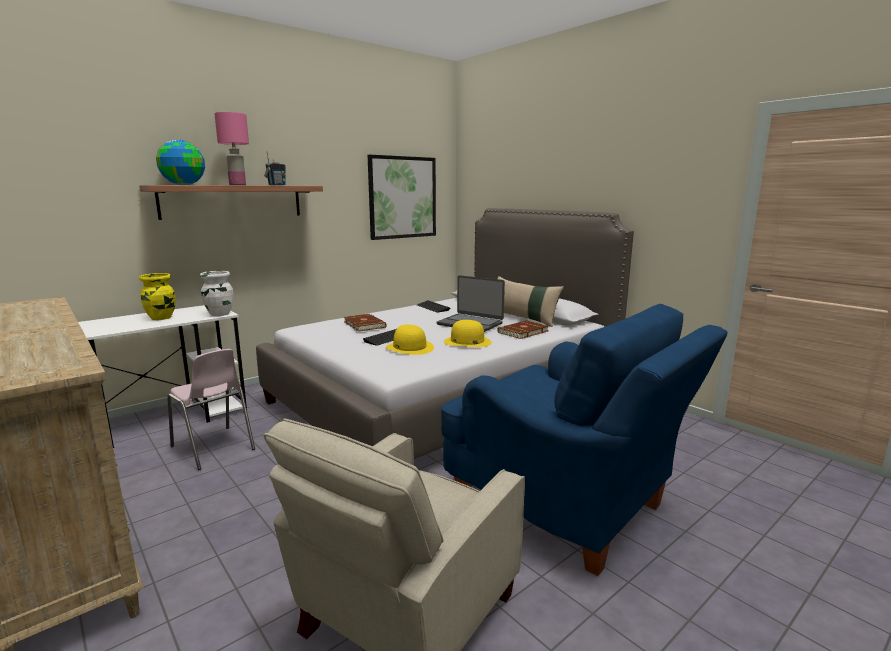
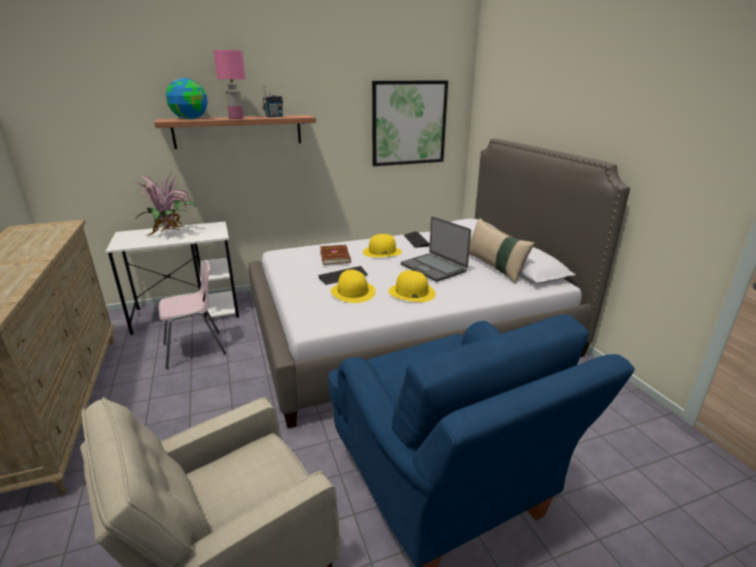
camera: 20 degrees right, 10 degrees up
(161, 318) = (171, 234): yellow vase -> potted plant
(213, 448) = (195, 349): pink chair -> pink chair turned 90 degrees counterclockwise
(219, 314) = (215, 235): white vase -> none
(408, 317) = (382, 252): none -> yellow hat
(522, 332) = (478, 286): brown book -> none

